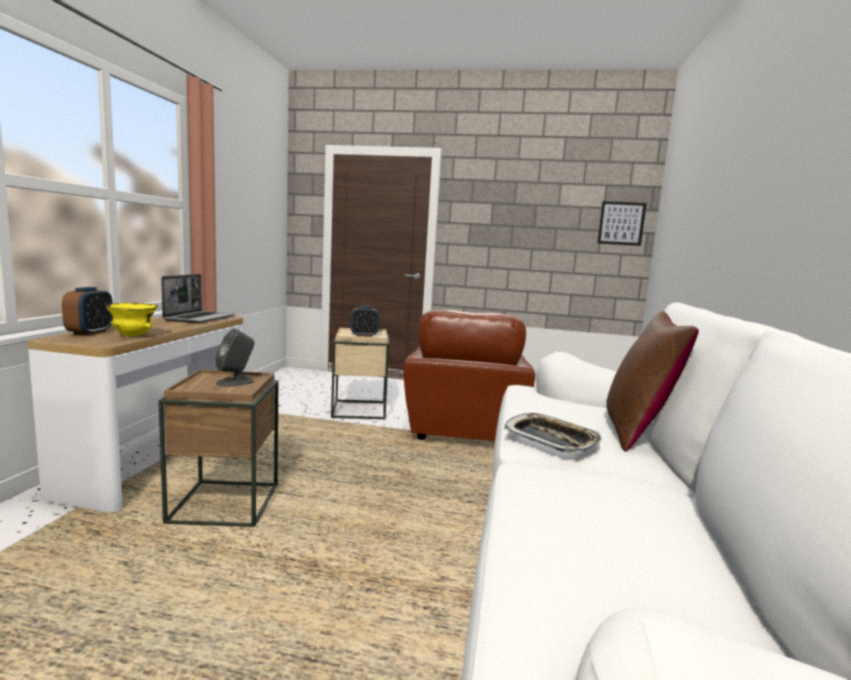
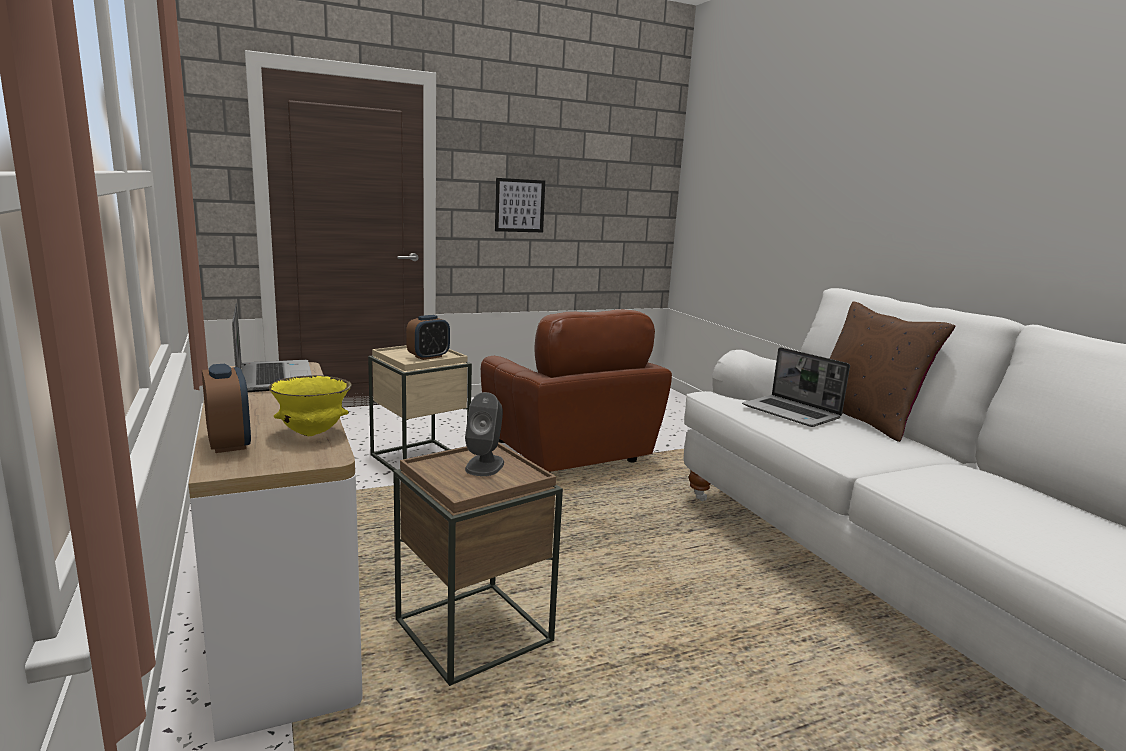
camera: 35 degrees left, 5 degrees up
(551, 439) = (850, 446): tray -> none
(559, 409) = (792, 413): none -> laptop
(621, 223) = (648, 181): picture -> picture (519, 205)

